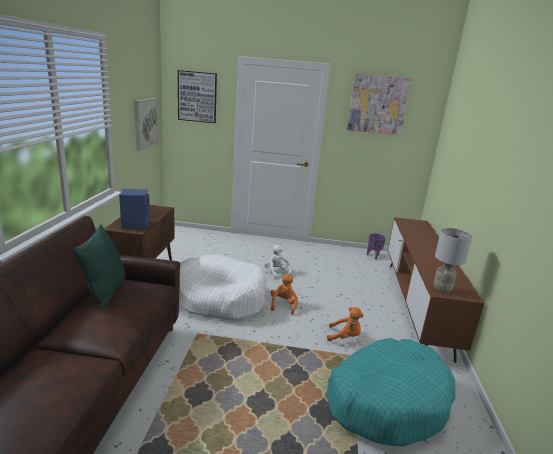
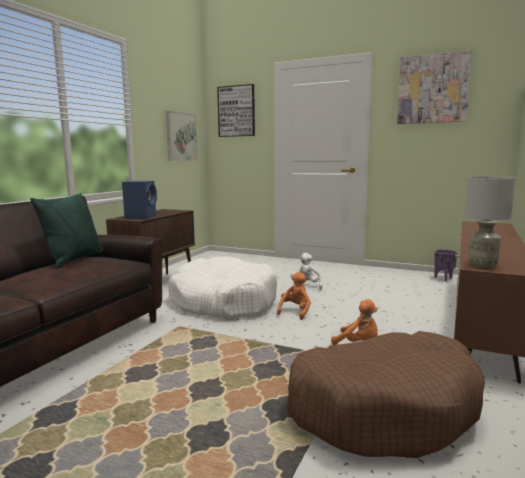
camera: 20 degrees right, 10 degrees down
(387, 400) = (383, 408): turquoise dog bed -> brown dog bed

